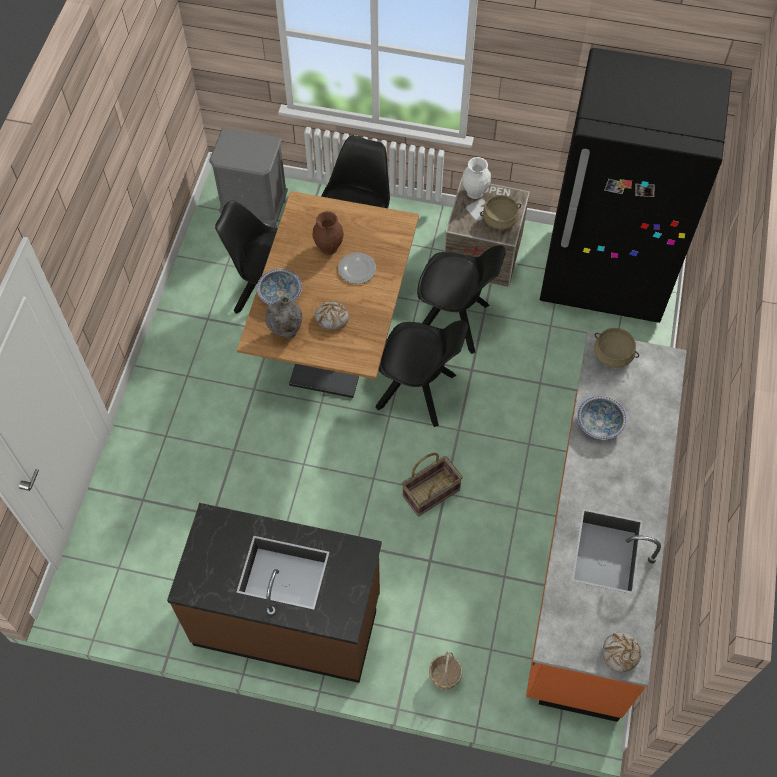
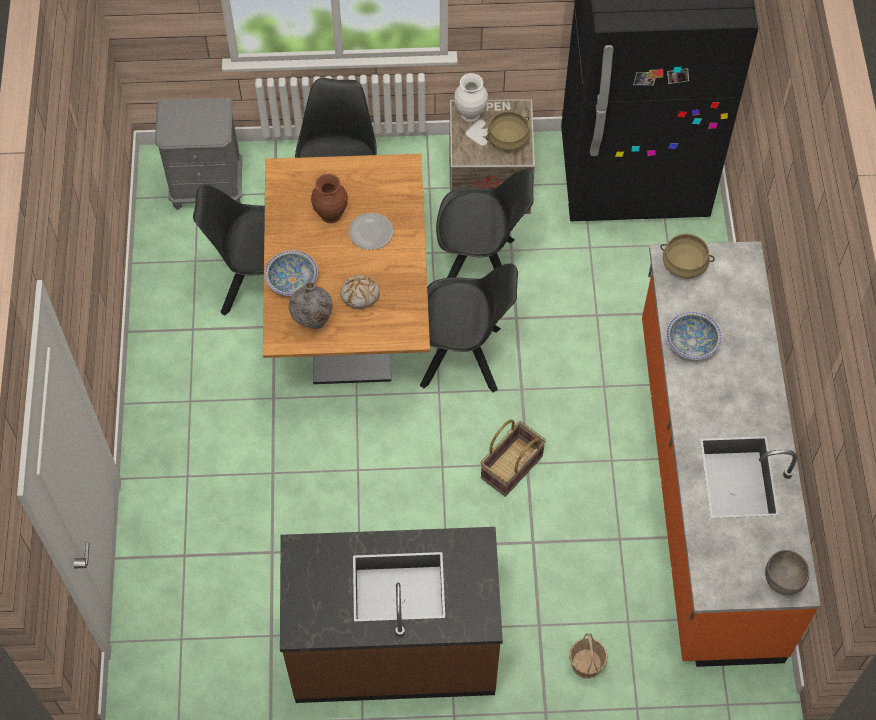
camera: 15 degrees left, 0 degrees up
(620, 654) = (783, 581): bread -> grey bowl

